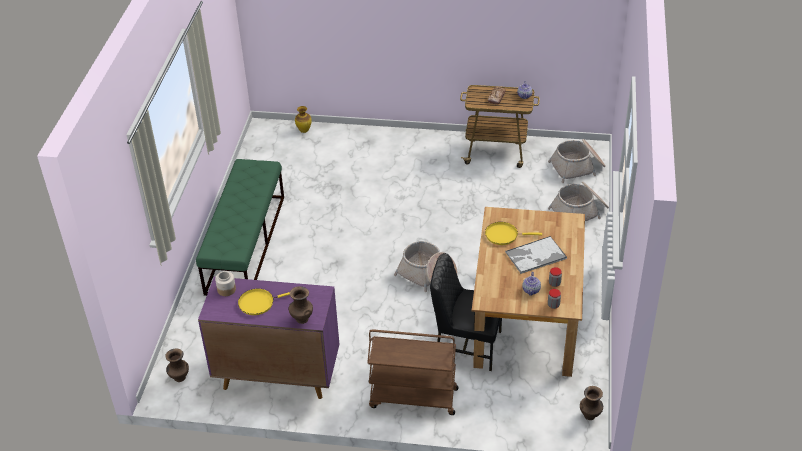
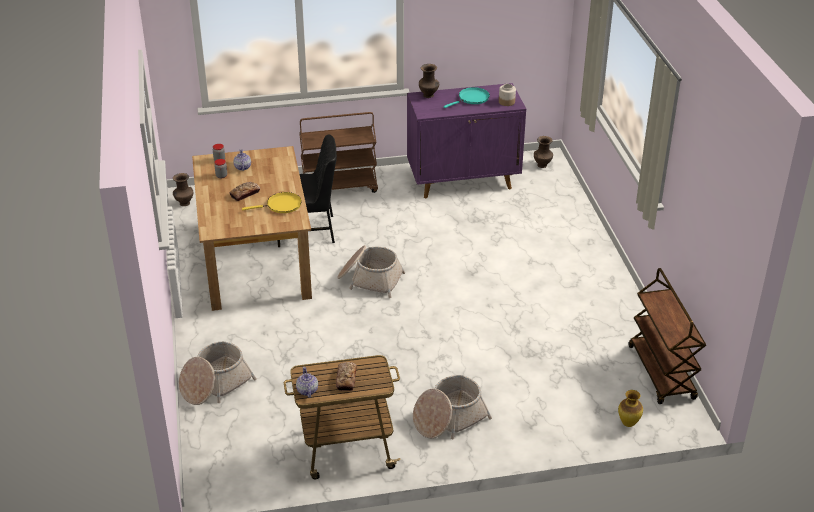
camera: 160 degrees right, 5 degrees down
(246, 244) = (579, 272): green bench -> none
(254, 155) = (662, 373): none -> brown cart
(259, 303) = (472, 99): yellow frying pan -> turquoise frying pan
(535, 256) = (245, 194): tray -> bread
(578, 167) = (226, 447): basket -> basket (449, 418)

